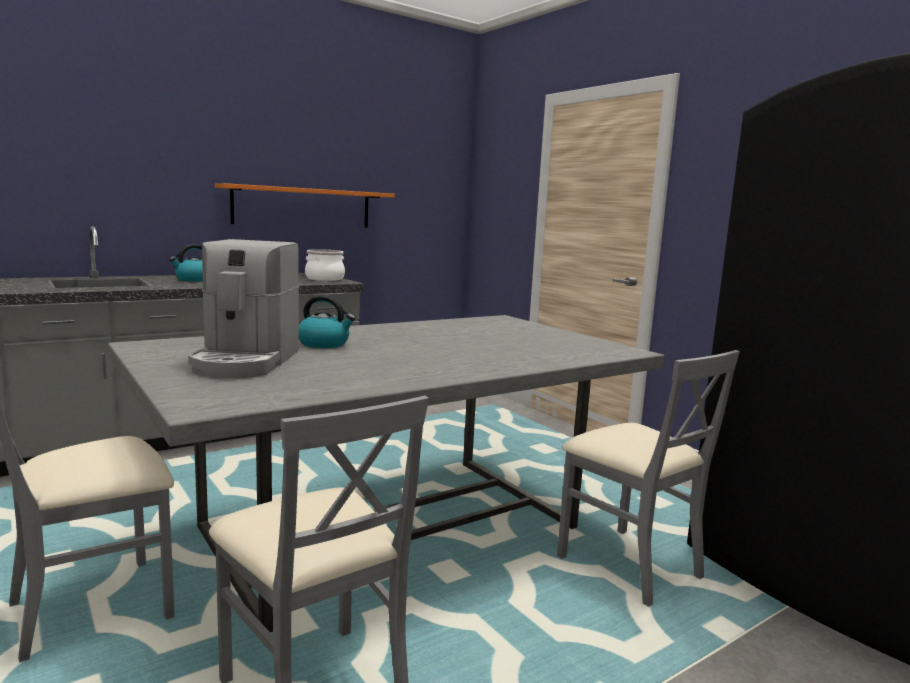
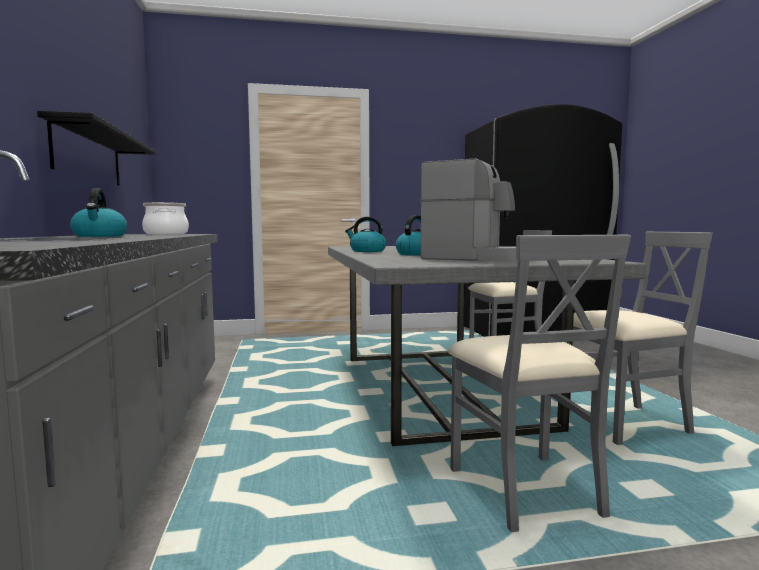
camera: 65 degrees left, 5 degrees down
(303, 207) = (88, 156): orange shelf -> black shelf
(385, 329) = (367, 251): none -> kettle

